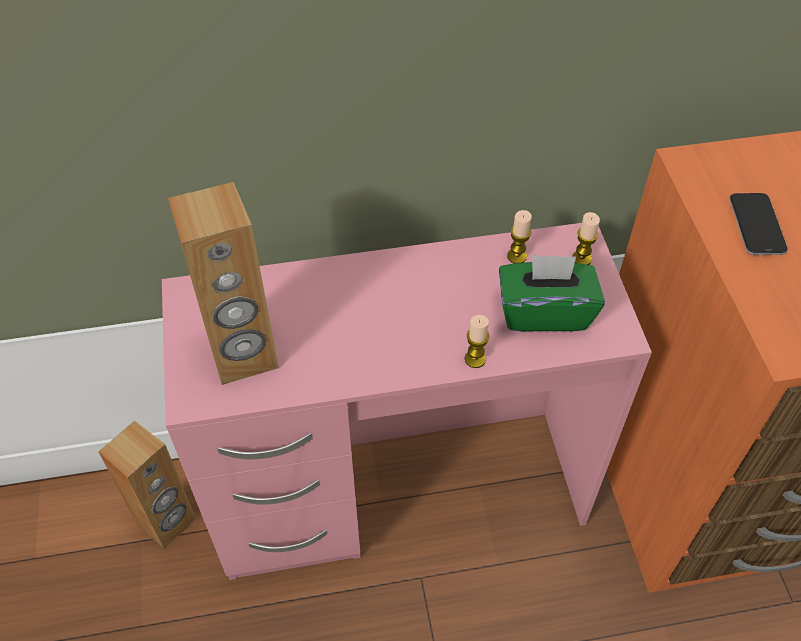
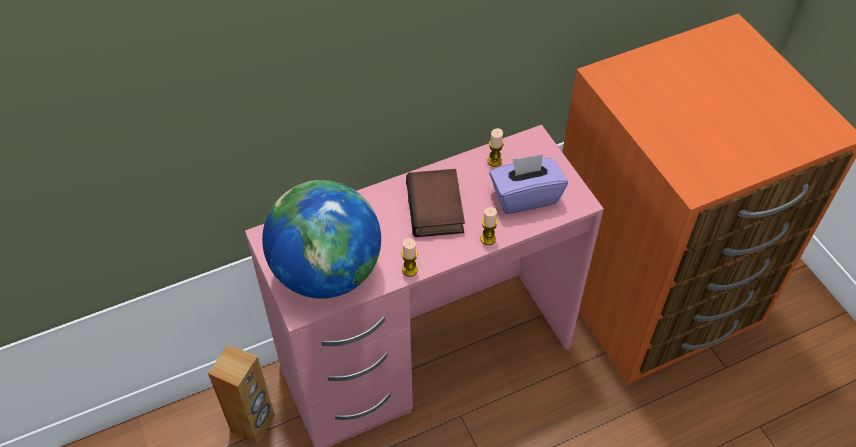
camera: 15 degrees left, 0 degrees up
(244, 356) = (327, 272): brown speaker -> globe
(419, 303) = (437, 208): none -> book
(544, 312) = (525, 196): green tissue box -> purple tissue box
(581, 258) = (539, 153): candle -> candle (410, 270)
(756, 225) = (655, 109): phone -> none

